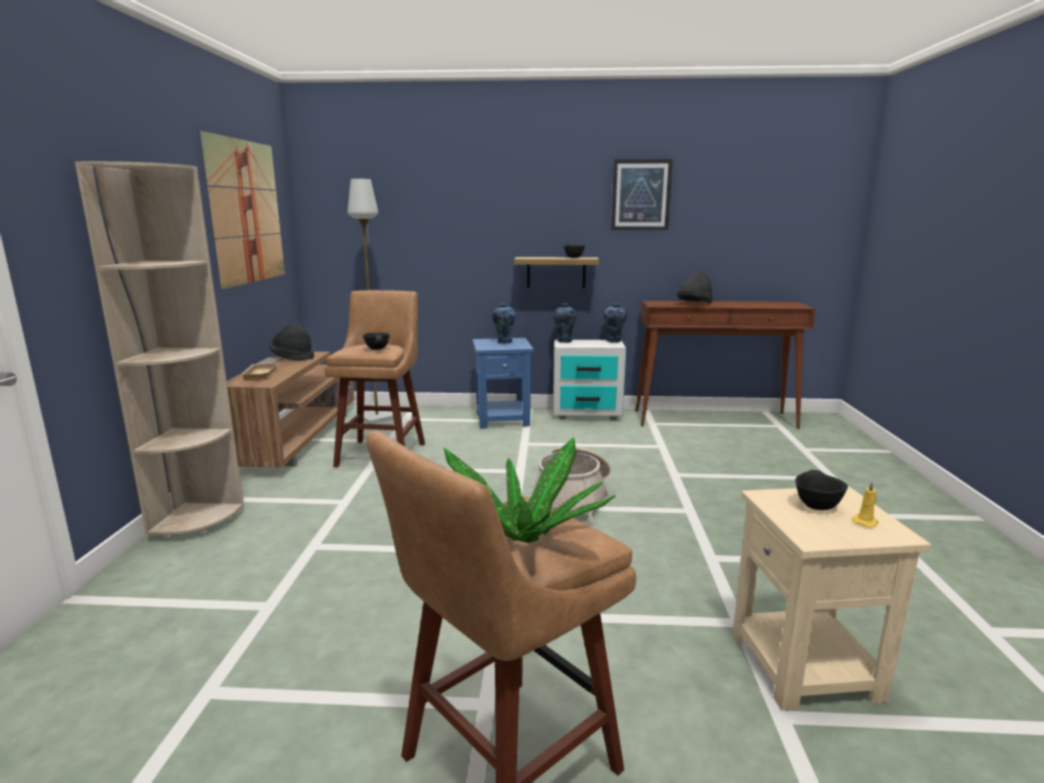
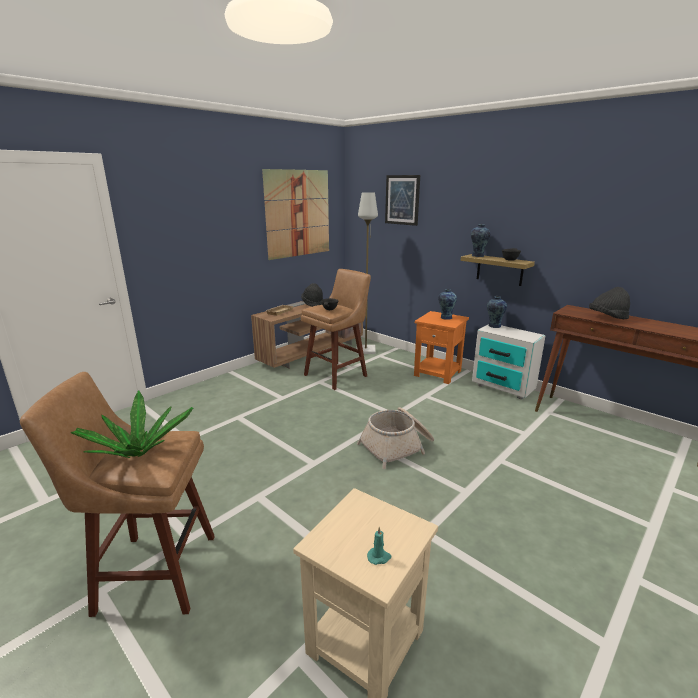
camera: 40 degrees right, 5 degrees up
(197, 526) = (213, 387): beige bookcase -> none
(503, 419) = (438, 373): blue side table -> orange side table
(614, 341) = (535, 334): vase -> vase (477, 256)
(641, 195) = (581, 210): picture -> picture (402, 200)
(816, 506) = (374, 525): black bowl -> none
(865, 522) = (379, 557): yellow candle -> turquoise candle

